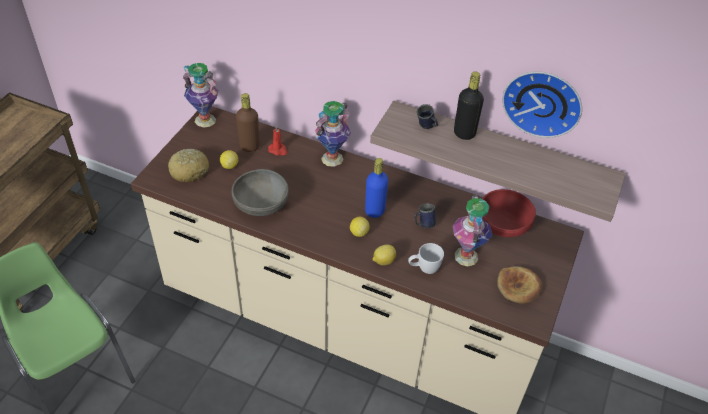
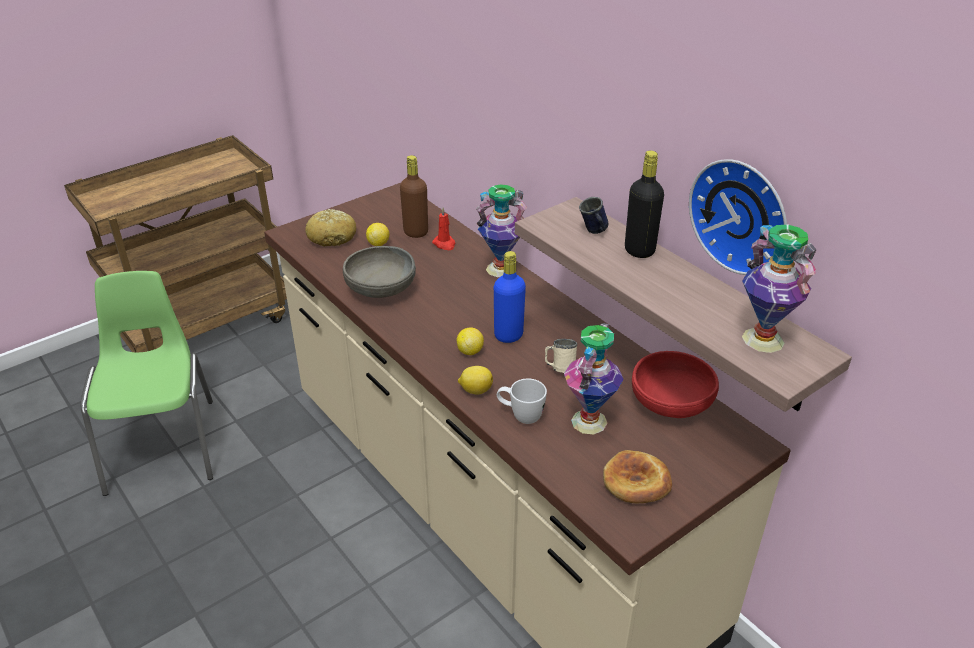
camera: 30 degrees right, 10 degrees down
(204, 120) = (388, 197): vase -> vase (762, 340)
(423, 224) = (559, 368): blue mug -> beige mug

